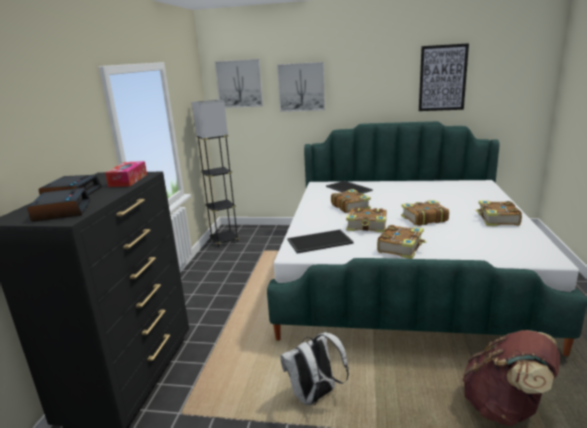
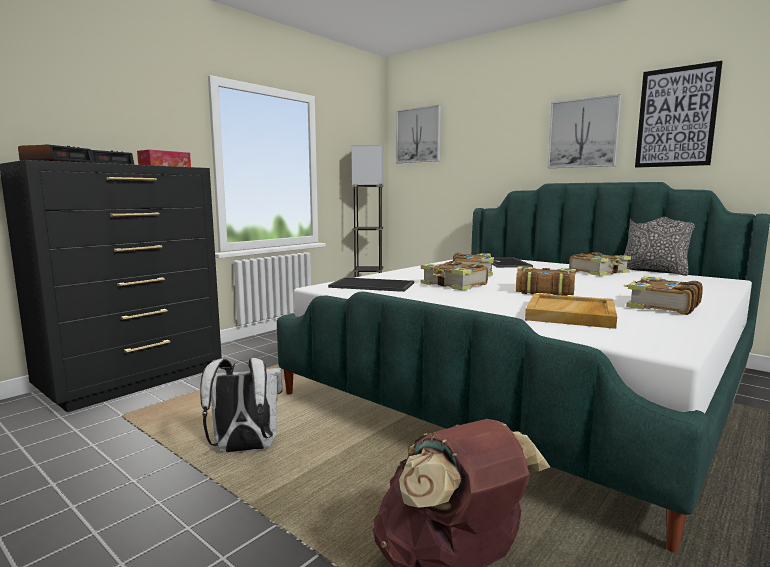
camera: 30 degrees right, 10 degrees down
(301, 87) = (482, 137): picture -> picture (583, 133)
(401, 248) = (452, 302): book -> book (599, 272)
(439, 180) = (654, 271): none -> pillow
(475, 241) = (571, 315): none -> beige tray

